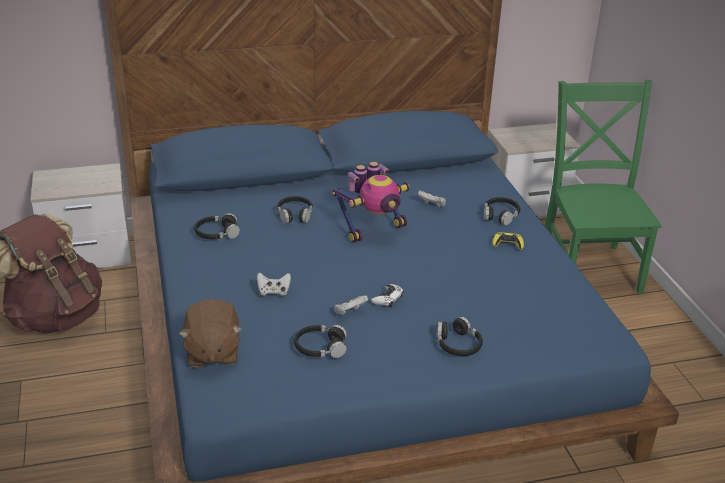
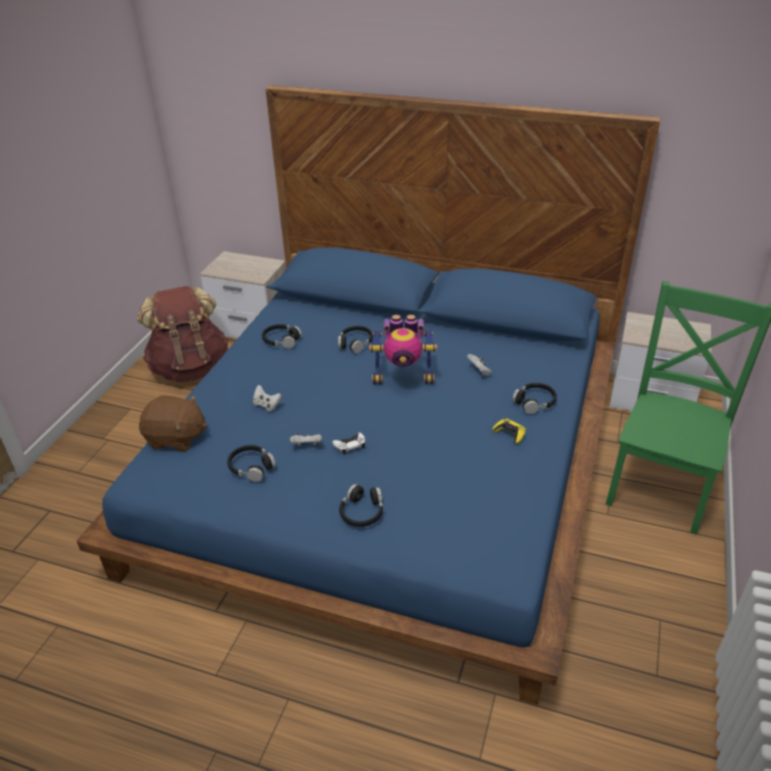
camera: 35 degrees right, 5 degrees up
(212, 352) = (176, 438): brown plush toy -> brown plush toy turned 105 degrees counterclockwise

